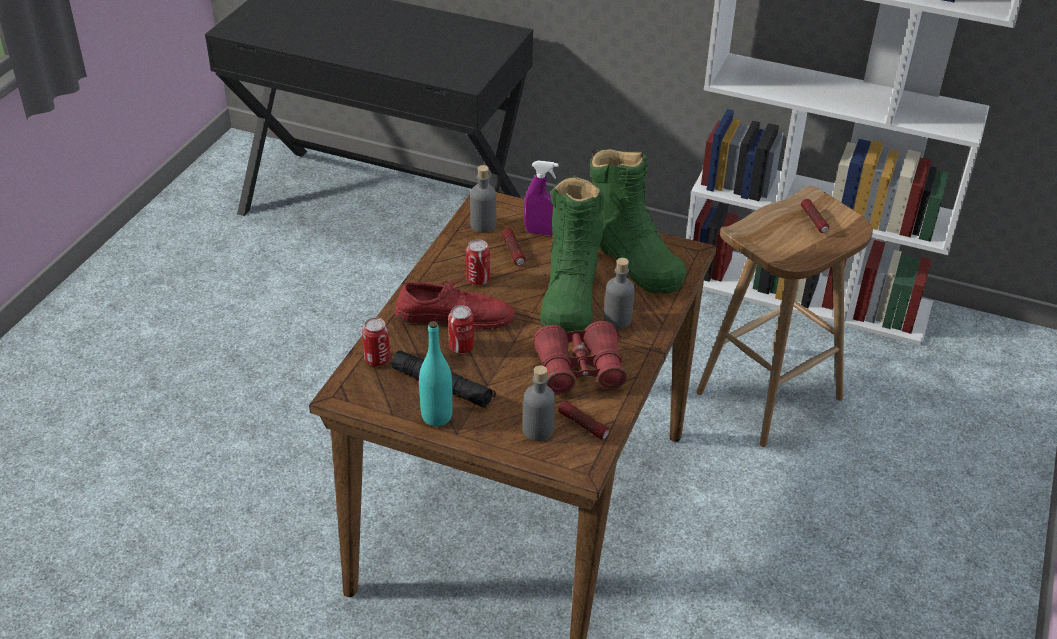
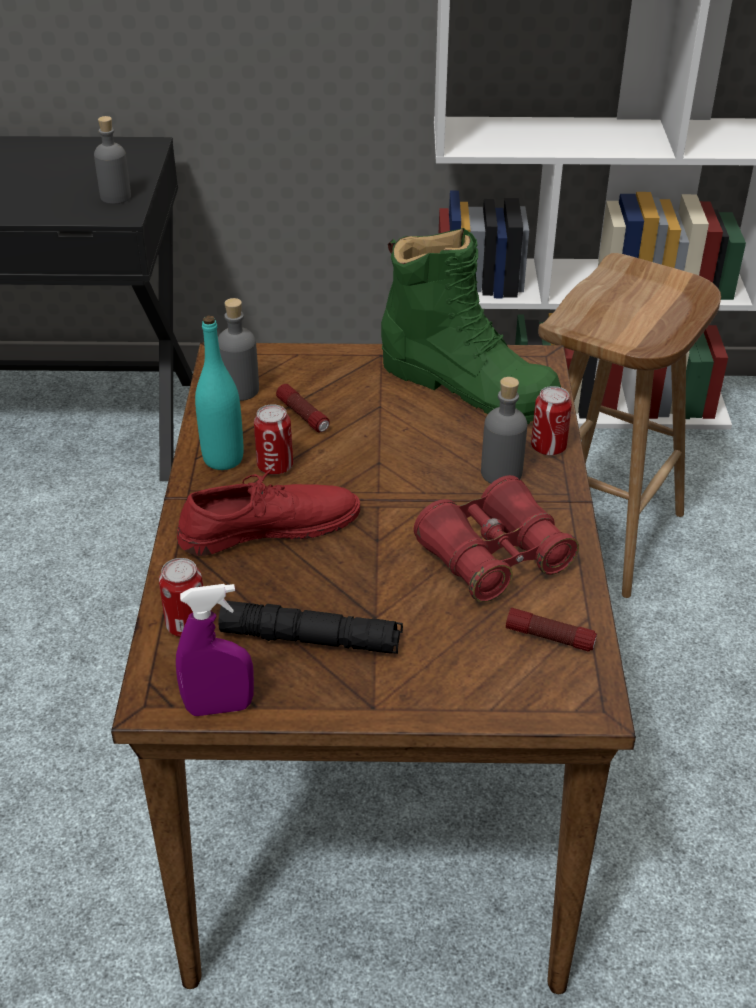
camera: 20 degrees left, 0 degrees up
(436, 416) = (327, 689): turquoise bottle -> turquoise bottle (223, 459)
(461, 347) = (305, 570): can -> can (548, 447)
(538, 430) = (490, 665): grey bottle -> grey bottle (116, 197)
(541, 232) = (327, 381): purple spray bottle -> purple spray bottle (219, 707)
(570, 294) = (416, 454): green boot -> none
(814, 220) = (643, 292): flashlight -> none

